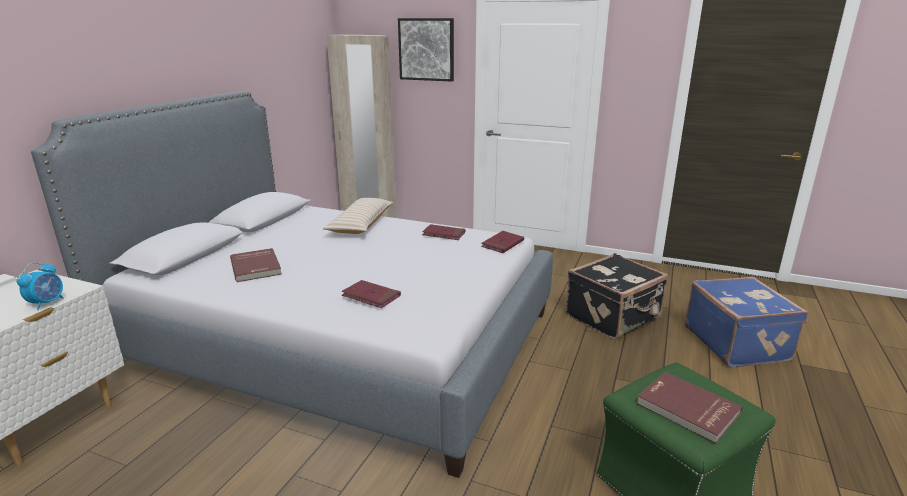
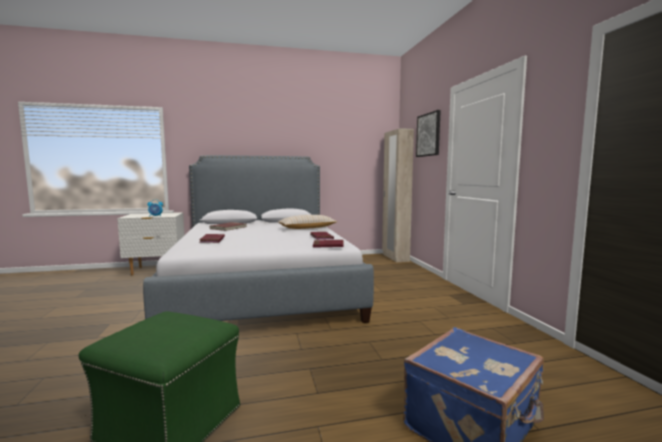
camera: 55 degrees right, 15 degrees down
(614, 318) = (409, 348): black suitcase -> none
(687, 409) = (149, 330): red book -> none

